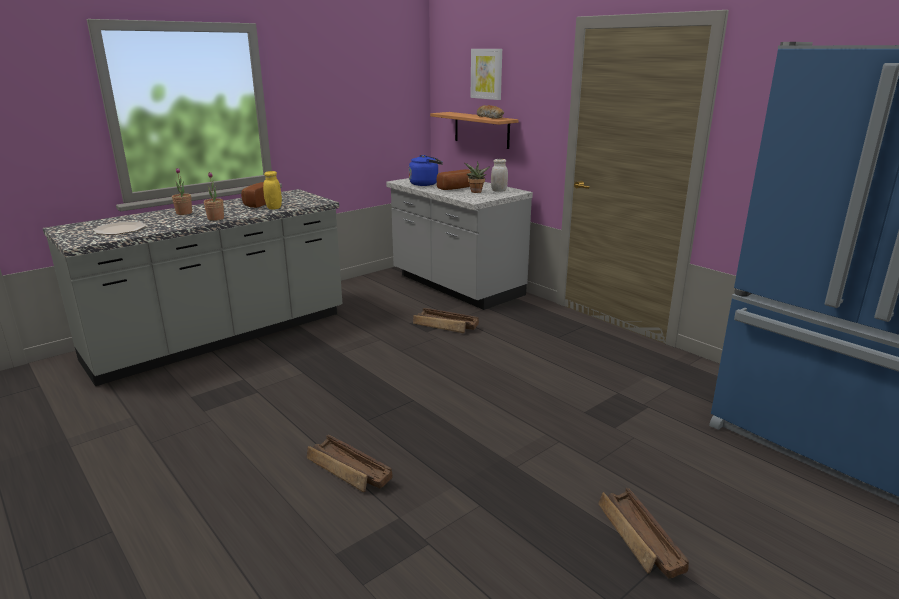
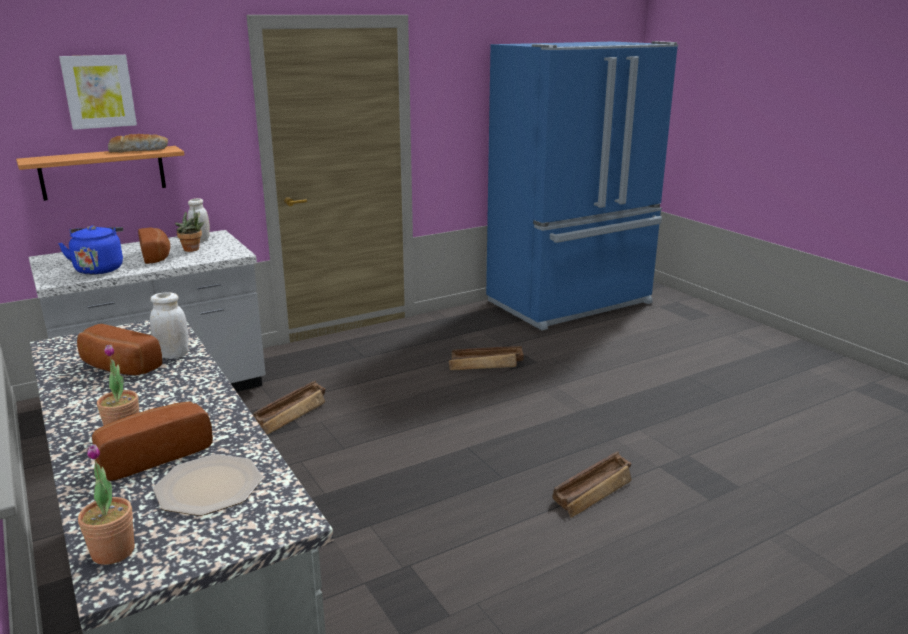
camera: 80 degrees left, 0 degrees up
(157, 219) = (153, 455): none -> bread
(216, 218) = (205, 397): potted plant -> potted plant (113, 551)
(274, 208) = (173, 355): yellow jar -> white jar
(640, 540) = (668, 378): crate -> crate (486, 364)

